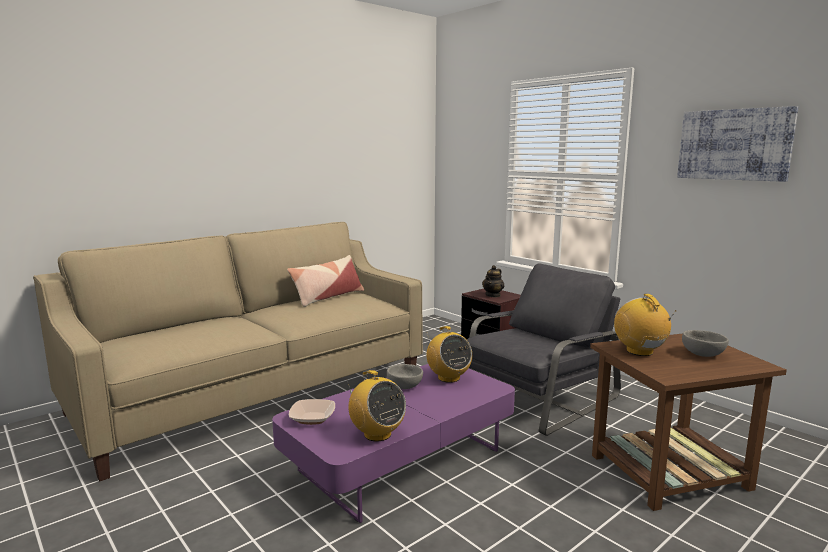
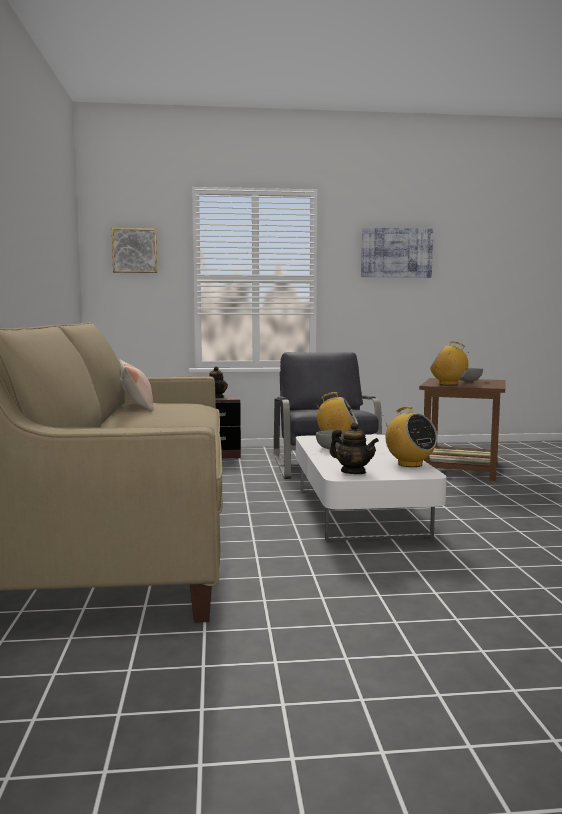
camera: 55 degrees left, 5 degrees down
(312, 418) = (353, 472): bowl -> teapot
(377, 434) = (409, 464): radio -> radio turned 60 degrees clockwise
(401, 461) = (359, 512): purple coffee table -> white coffee table
(468, 147) = (135, 251): none -> picture

